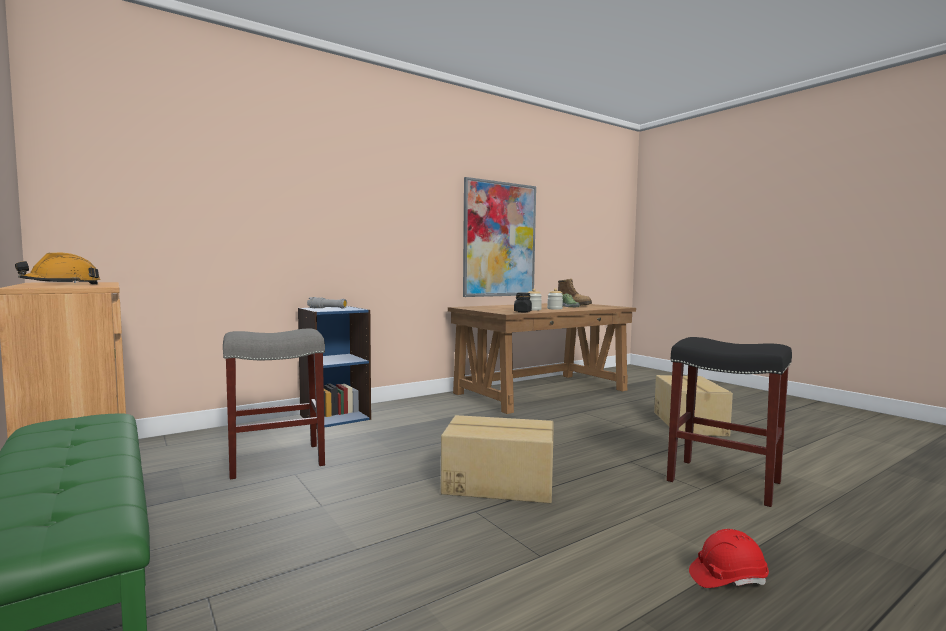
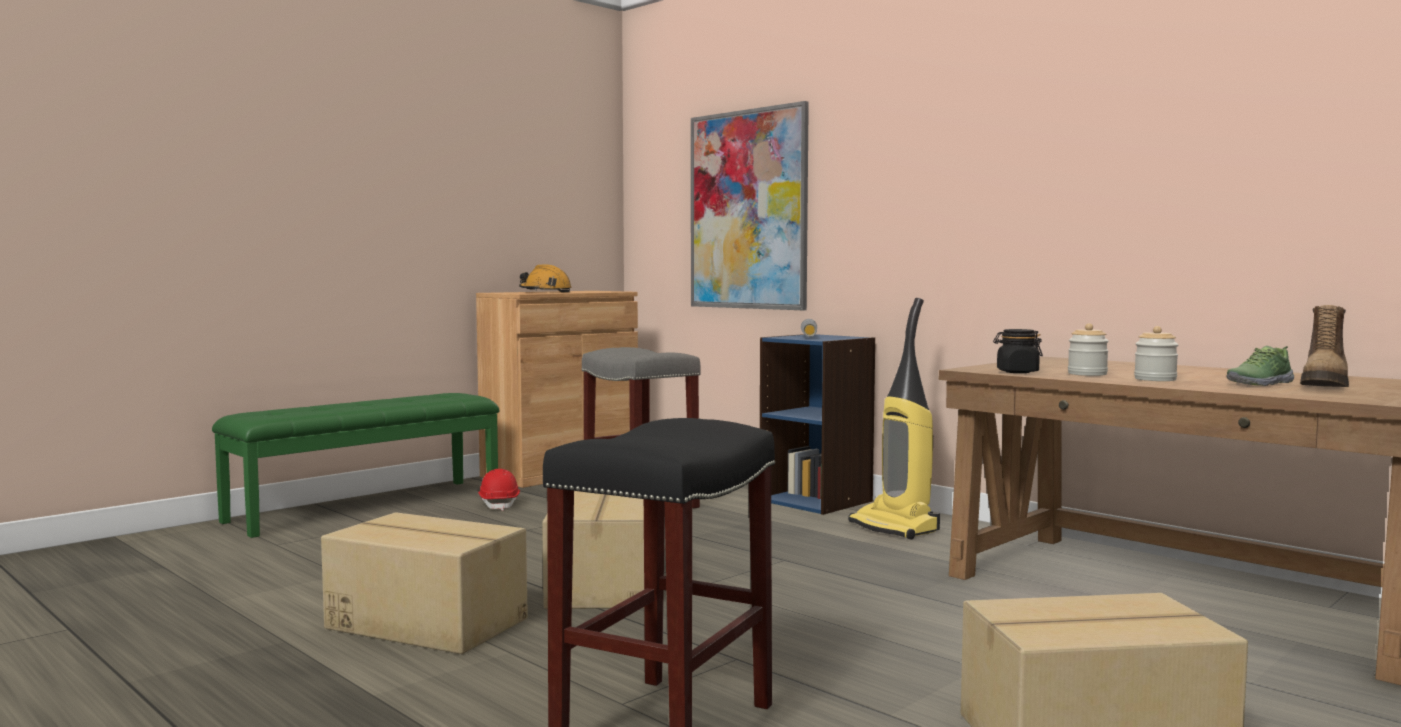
camera: 80 degrees right, 0 degrees up
(414, 410) = (895, 527): none -> vacuum cleaner
(499, 239) = (1204, 204): picture -> picture (748, 210)
(582, 546) = (428, 623): none -> cardboard box
(727, 578) = (335, 687): red hard hat -> red hard hat (499, 504)

